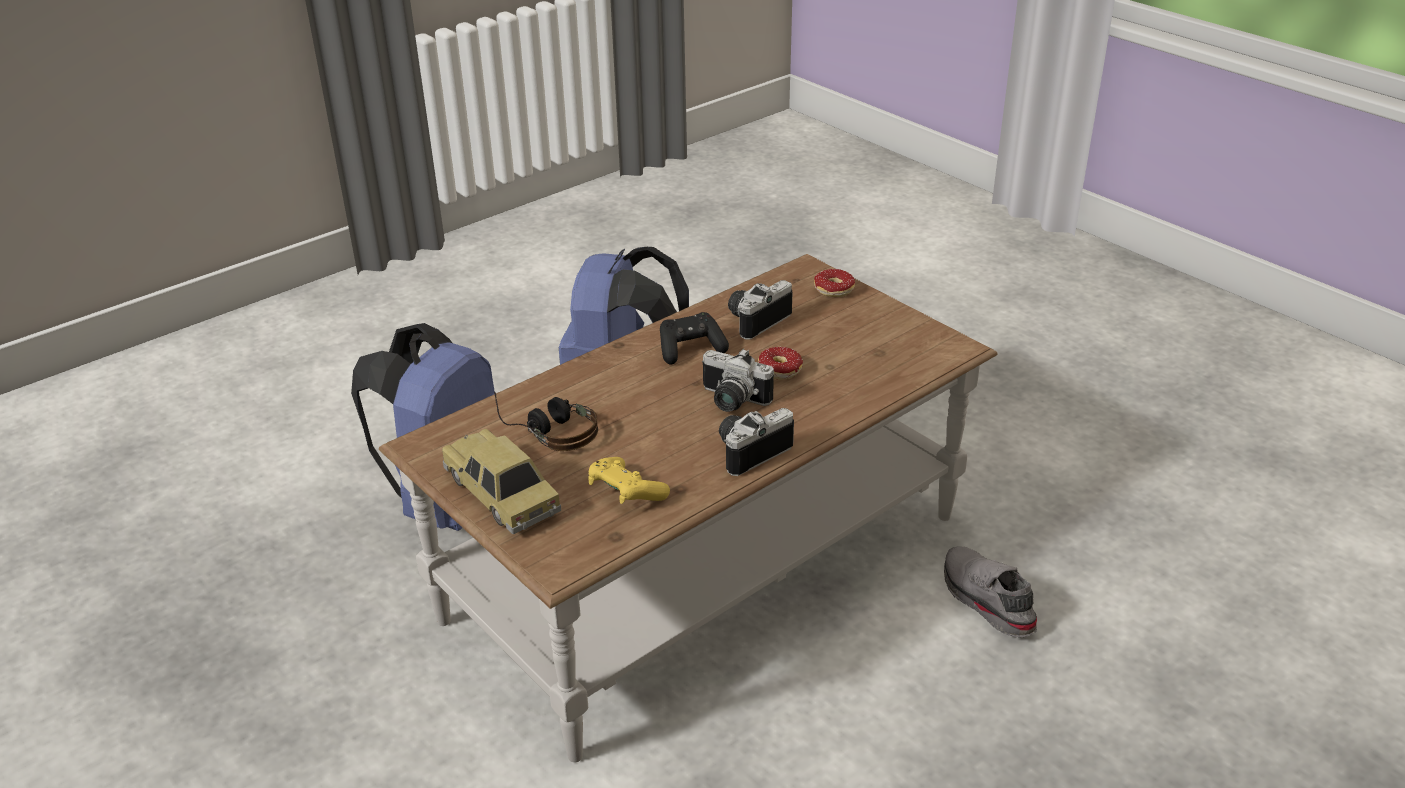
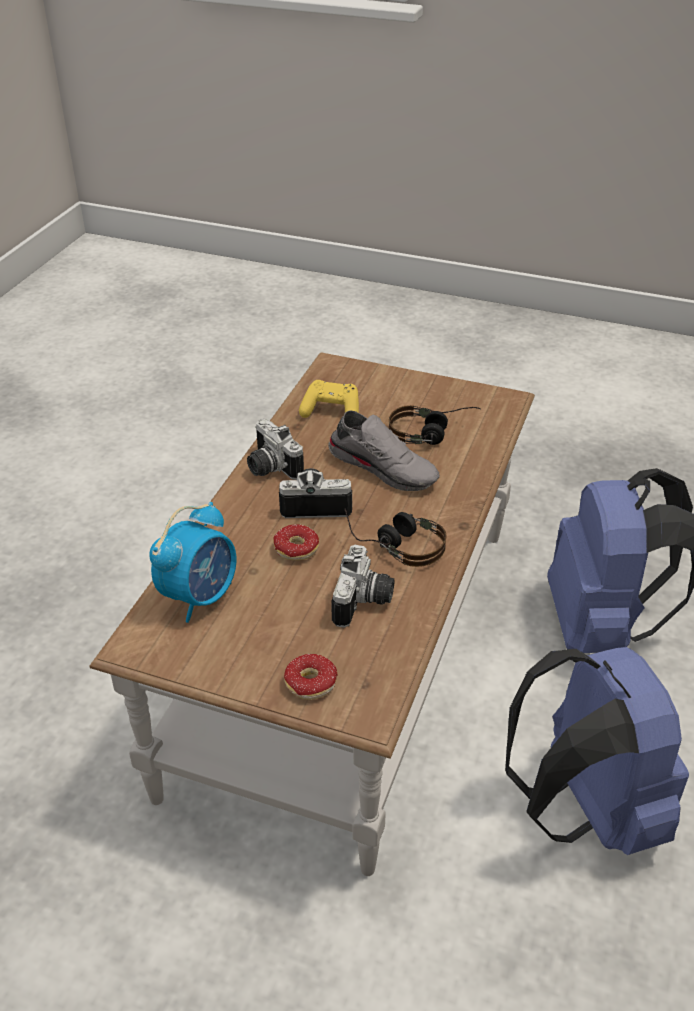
camera: 150 degrees right, 5 degrees up
(502, 494) = (411, 386): toy car -> none
(690, 349) = (395, 543): black game controller -> headphones
(749, 450) = (269, 467): camera -> camera turned 120 degrees clockwise
(886, 361) = (200, 596): none -> alarm clock
(985, 601) = (94, 716): grey shoe -> grey shoe (384, 467)

